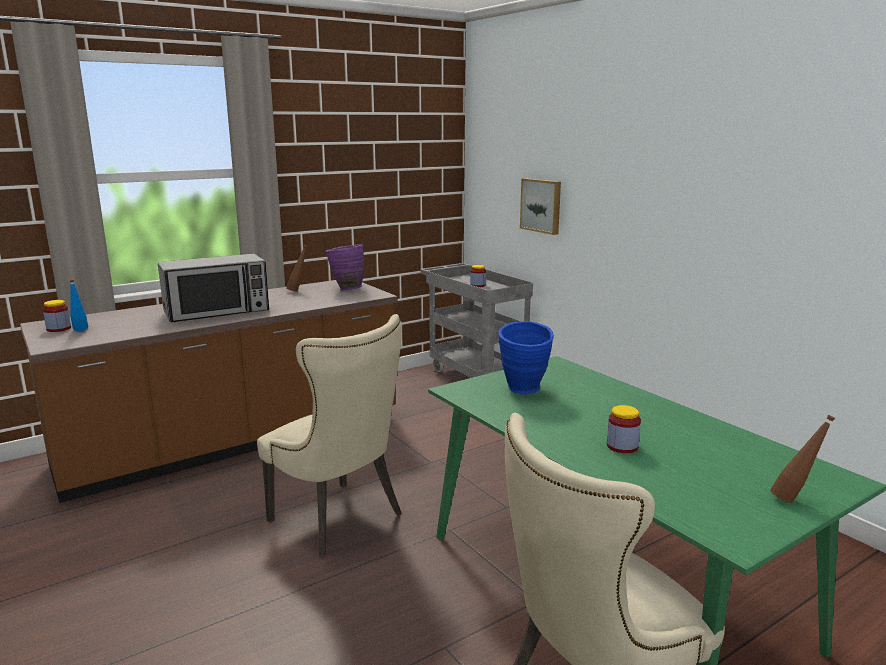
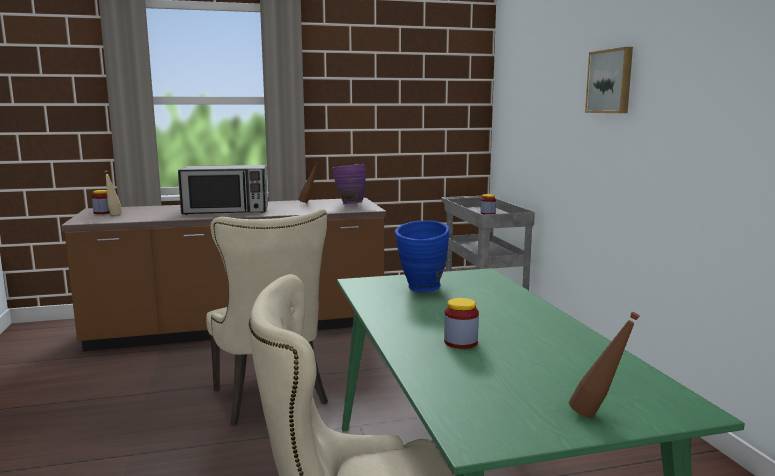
camera: 20 degrees right, 5 degrees down
(80, 331) = (114, 215): blue bottle -> beige bottle
(541, 205) = (544, 135): picture -> picture (611, 81)

